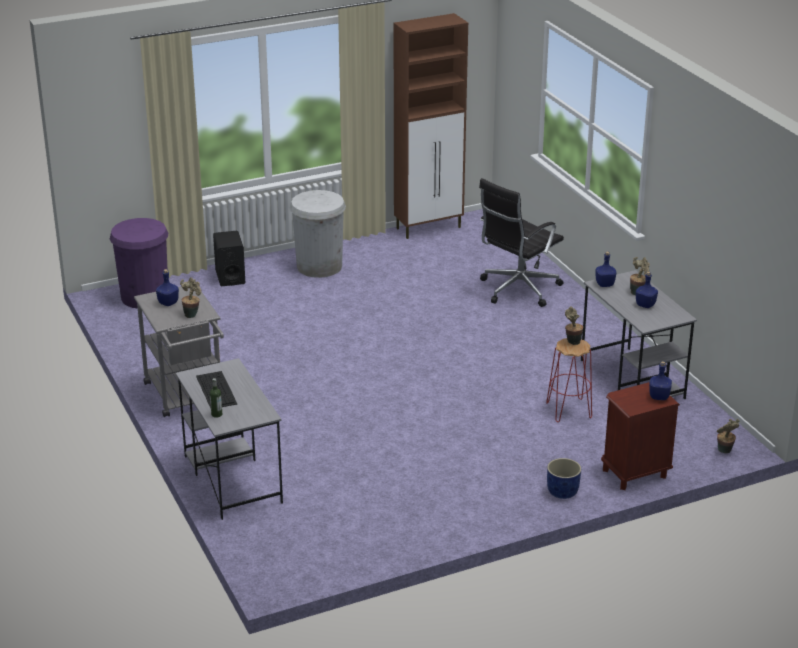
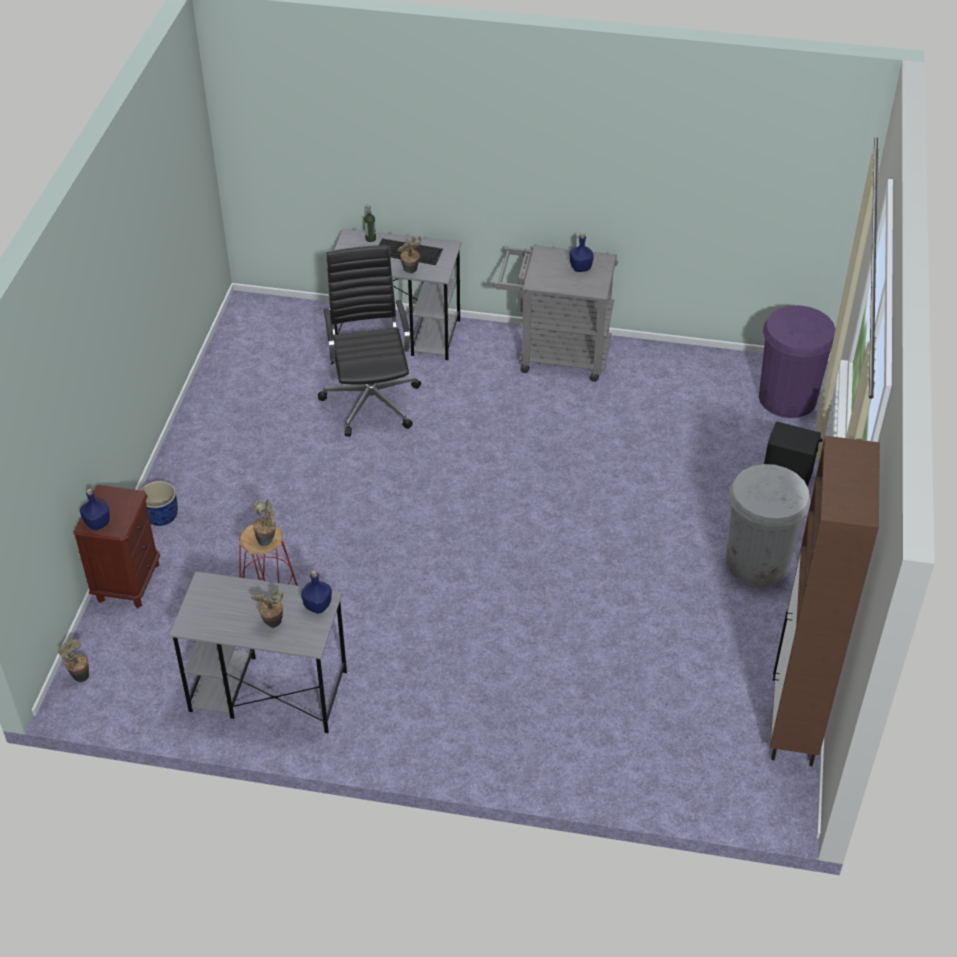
camera: 125 degrees right, 15 degrees up
(192, 314) = (544, 274): potted plant -> potted plant (410, 271)
(517, 289) = (550, 715): black office chair -> black office chair (371, 400)
(645, 305) = (241, 611): blue bottle -> none

